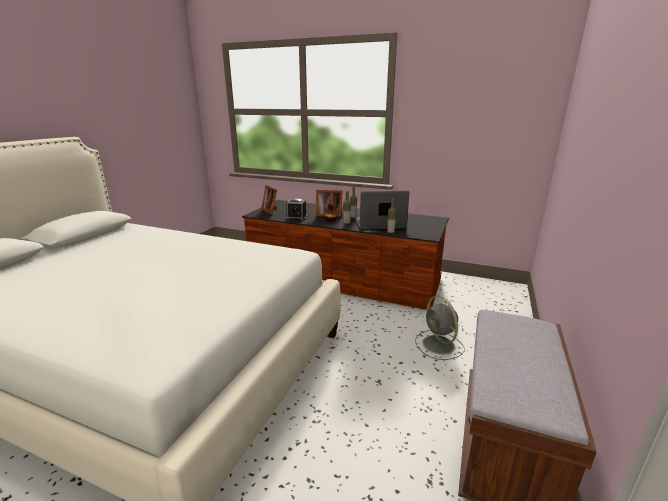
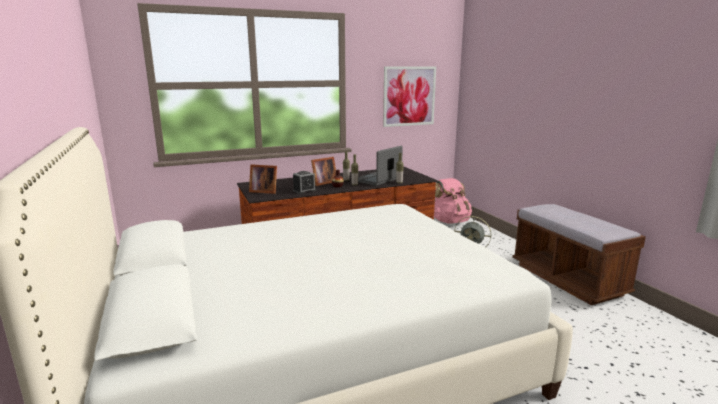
camera: 45 degrees left, 5 degrees down
(476, 133) = (409, 96): none -> picture
(493, 298) = (450, 221): none -> pink backpack

